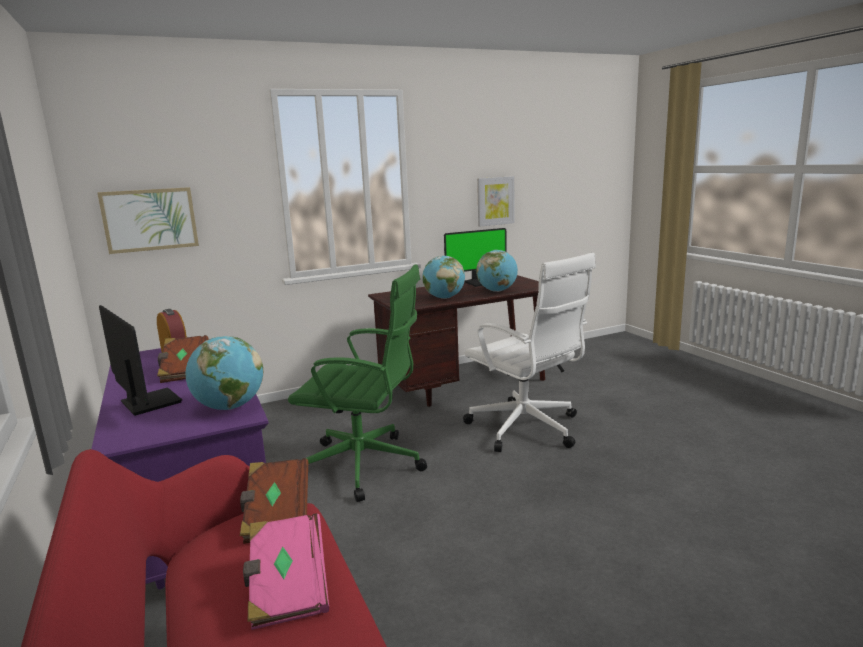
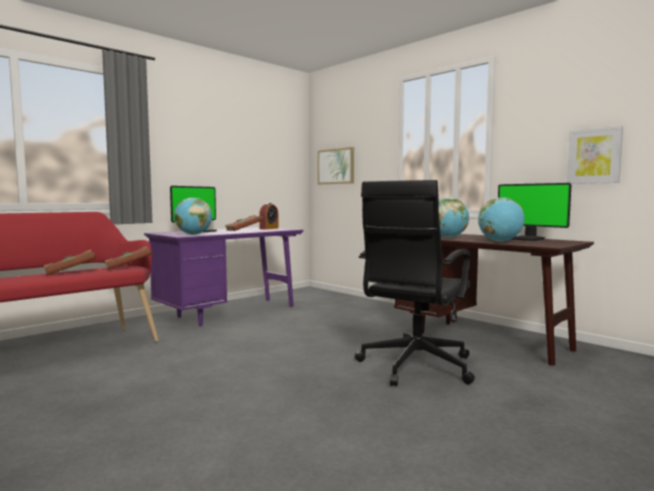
camera: 70 degrees right, 10 degrees down
(287, 587) = (70, 272): pink book -> brown book
(365, 466) = (307, 330): green office chair -> none
(526, 429) = (414, 367): white office chair -> black office chair

